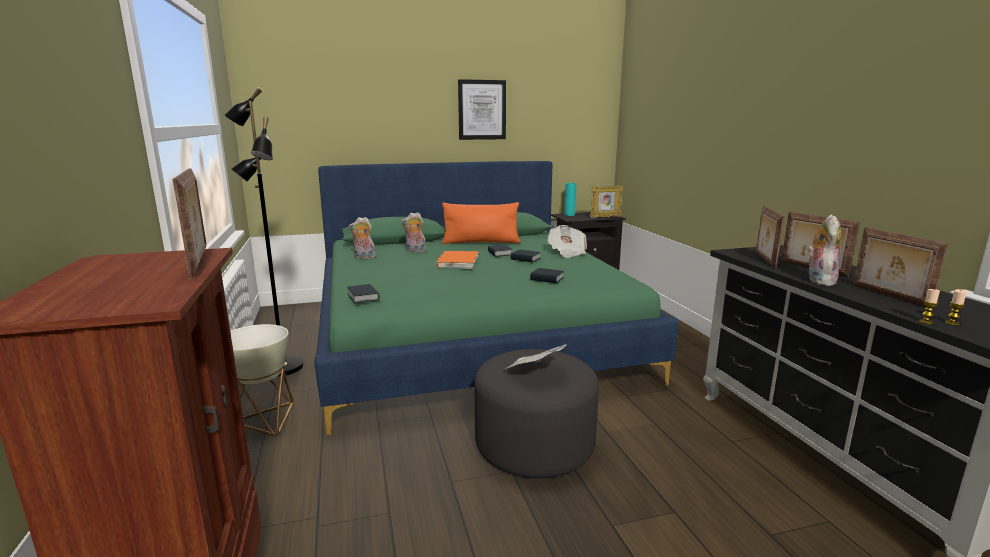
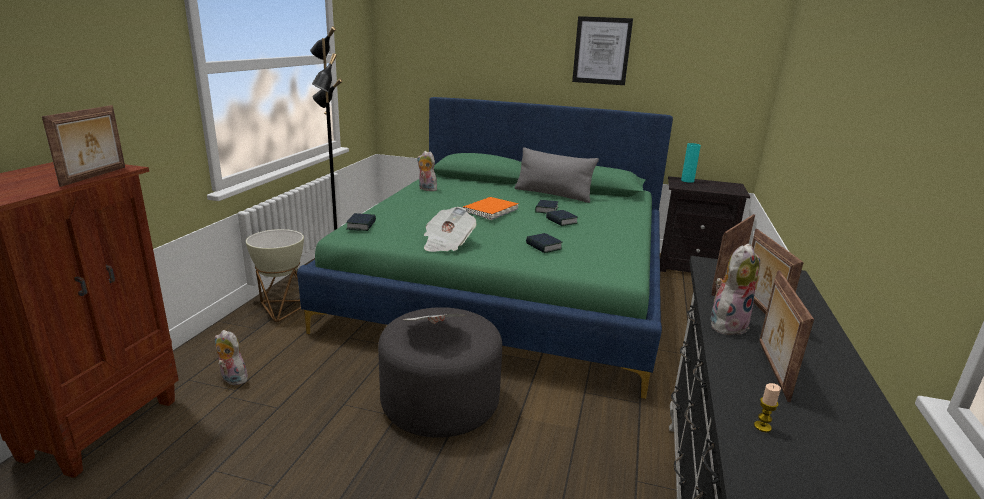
camera: 30 degrees right, 5 degrees up
(415, 251) = (478, 191): plush toy -> plush toy (232, 379)
(481, 242) = (553, 194): orange pillow -> grey pillow
(567, 252) = (619, 223): newspaper -> newspaper (447, 244)
(605, 217) = (725, 191): picture frame -> none
(926, 322) = (729, 412): candle -> none

